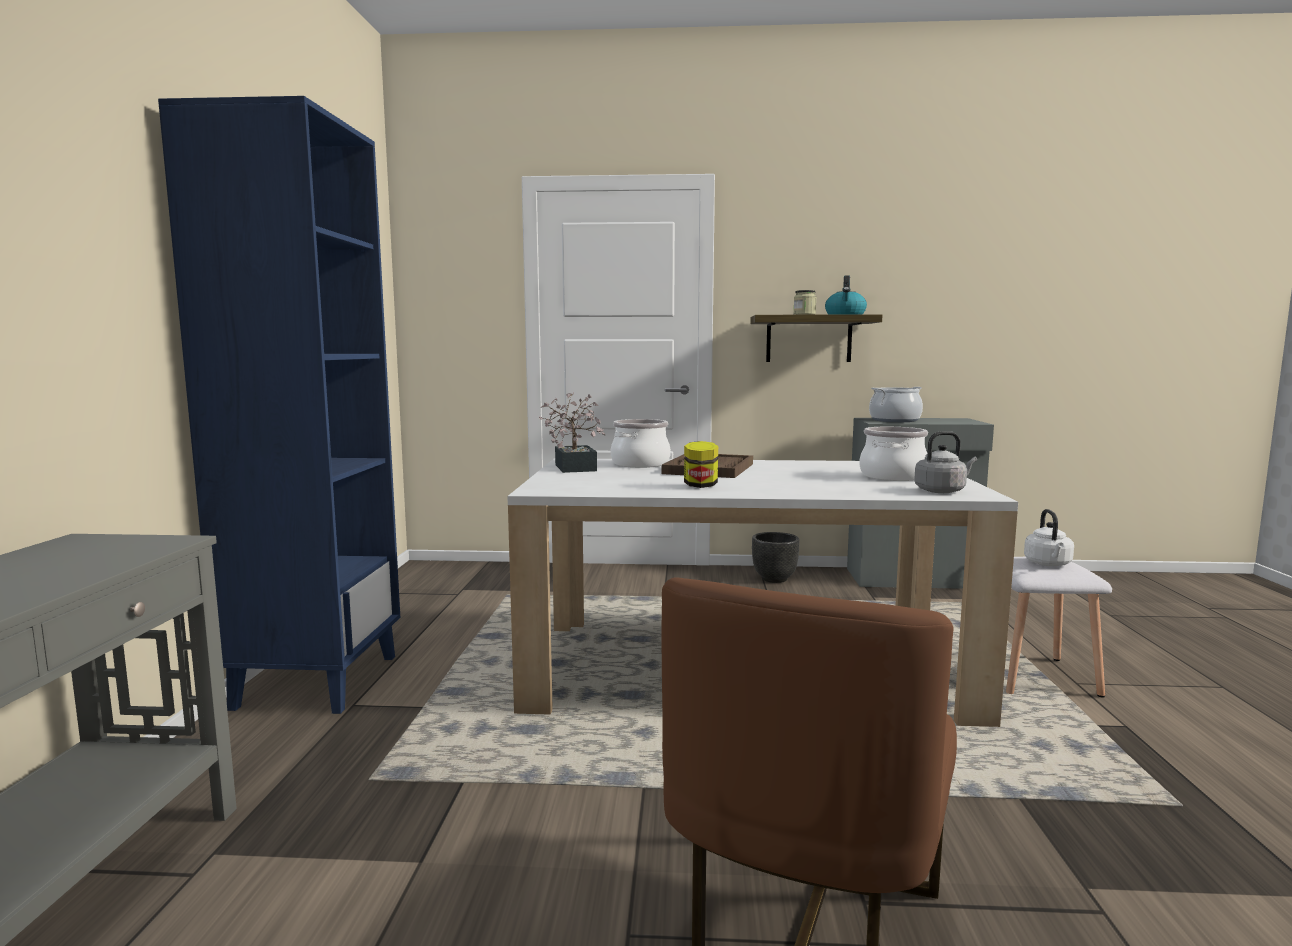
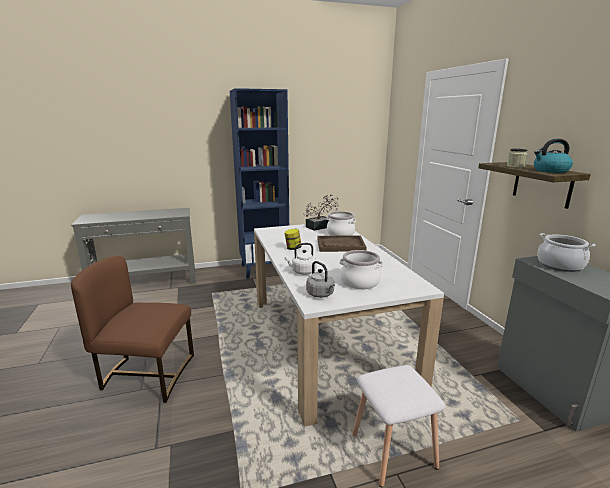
camera: 70 degrees right, 10 degrees up
(774, 579) = (467, 333): black planter -> none
(1048, 564) = (398, 386): white kettle -> white kettle (302, 272)

